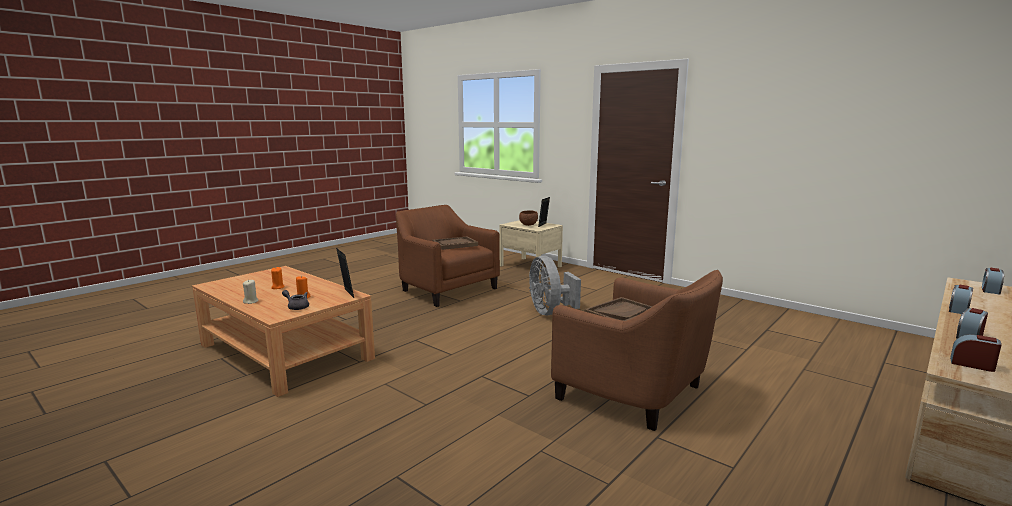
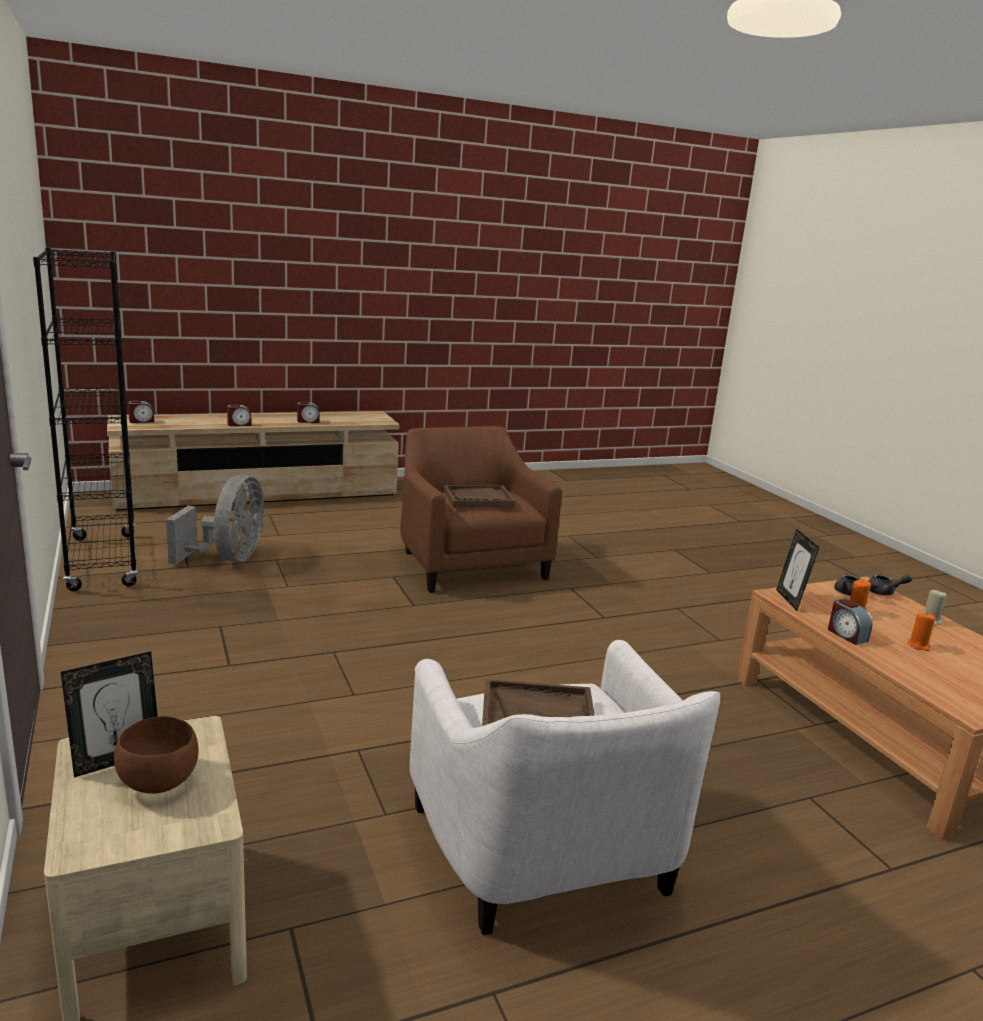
camera: 155 degrees left, 5 degrees up
(267, 313) = (884, 592): none -> grey teapot
(445, 289) = (547, 852): brown armchair -> white armchair
(550, 312) = (401, 684): grey fan -> grey fan (228, 558)
(804, 319) = (103, 561): none -> black bookcase
(972, 364) = (363, 419): alarm clock -> alarm clock (846, 635)

